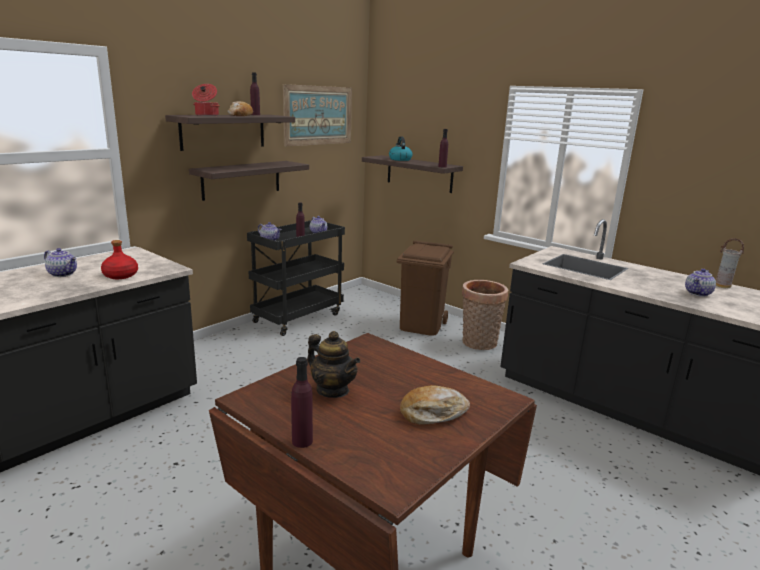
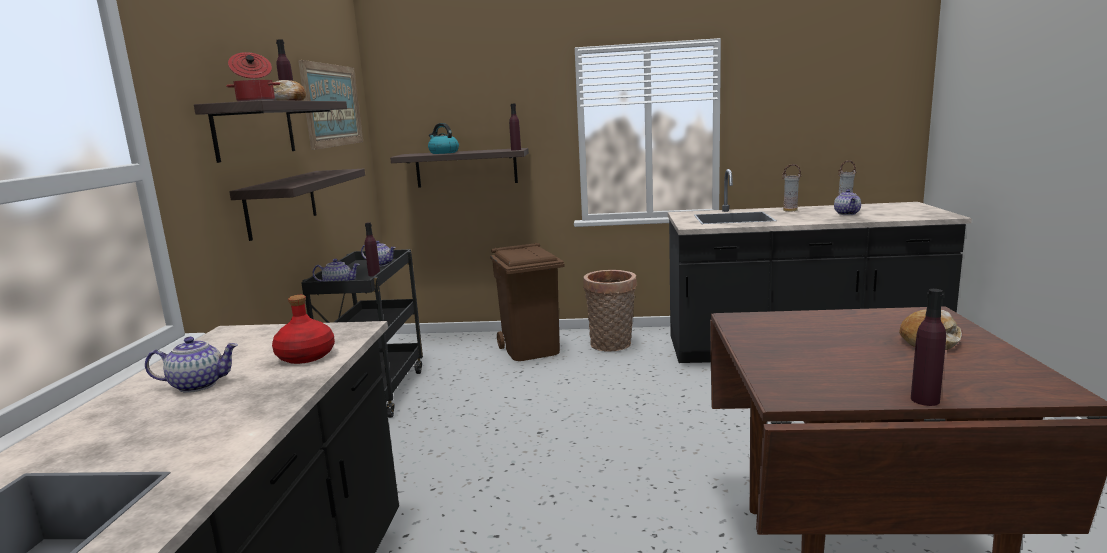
camera: 35 degrees left, 5 degrees down
(332, 390) = (825, 359): teapot -> none
(655, 274) = (790, 210): none -> vase

